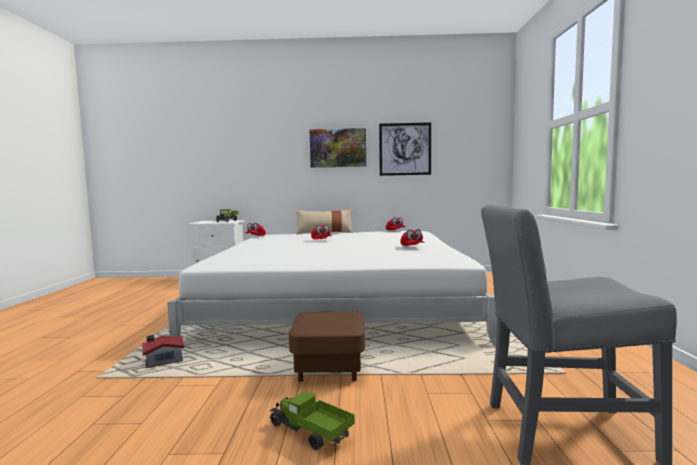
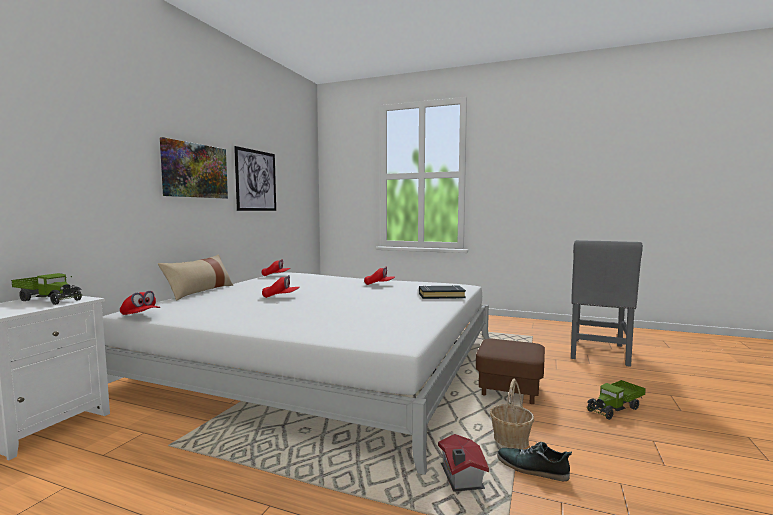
camera: 70 degrees left, 0 degrees up
(171, 384) = (532, 468): none -> shoe
(217, 374) = (510, 440): none -> basket
(381, 260) = (441, 295): none -> black book

